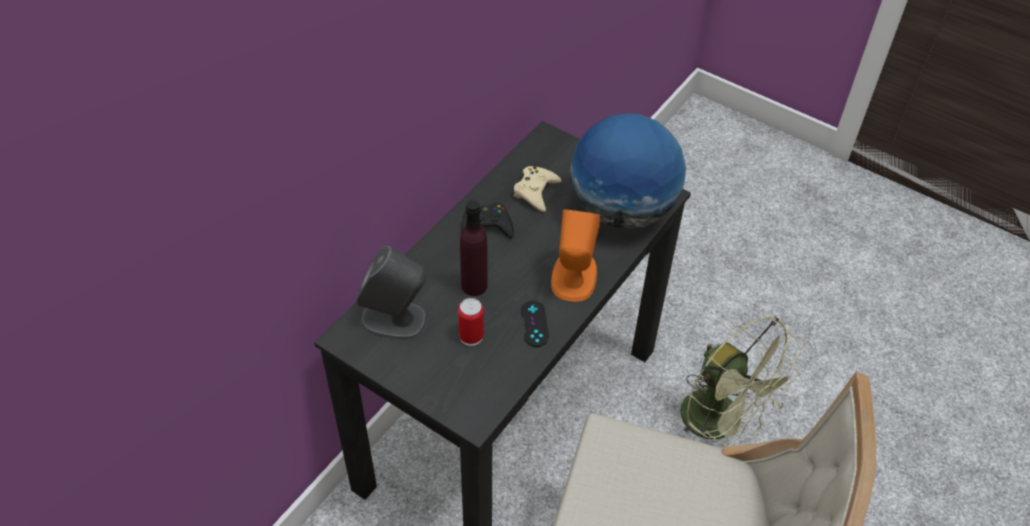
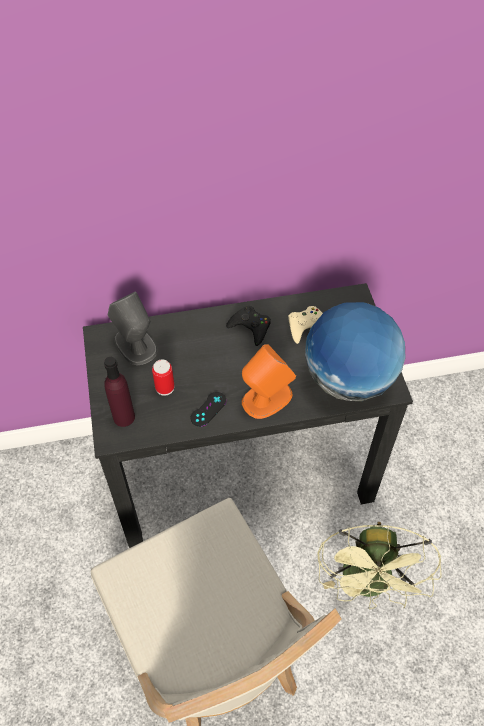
camera: 45 degrees right, 5 degrees up
(474, 285) = (201, 359): purple bottle -> purple bottle (124, 417)

